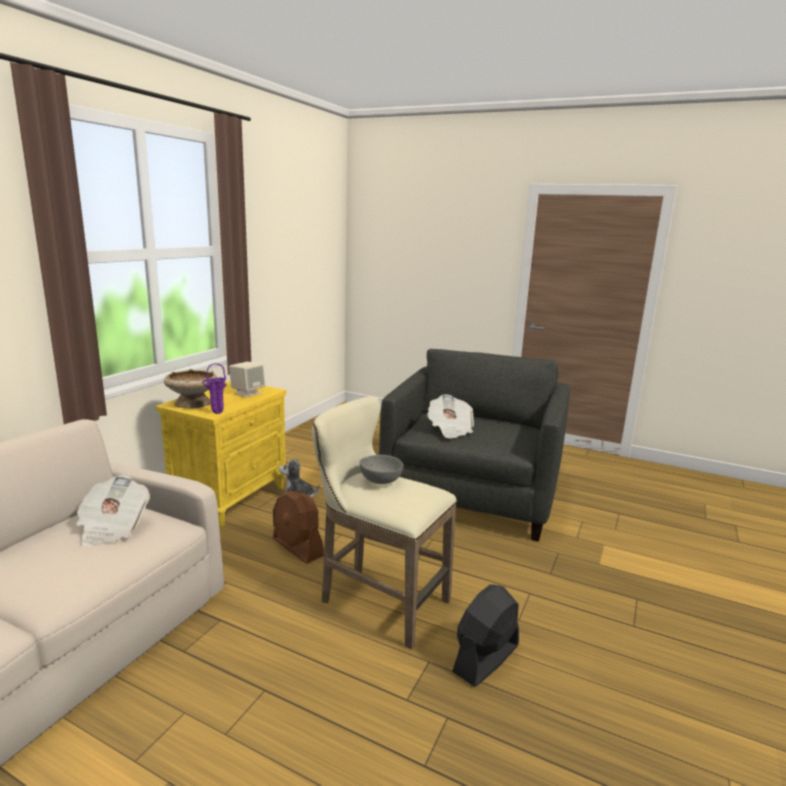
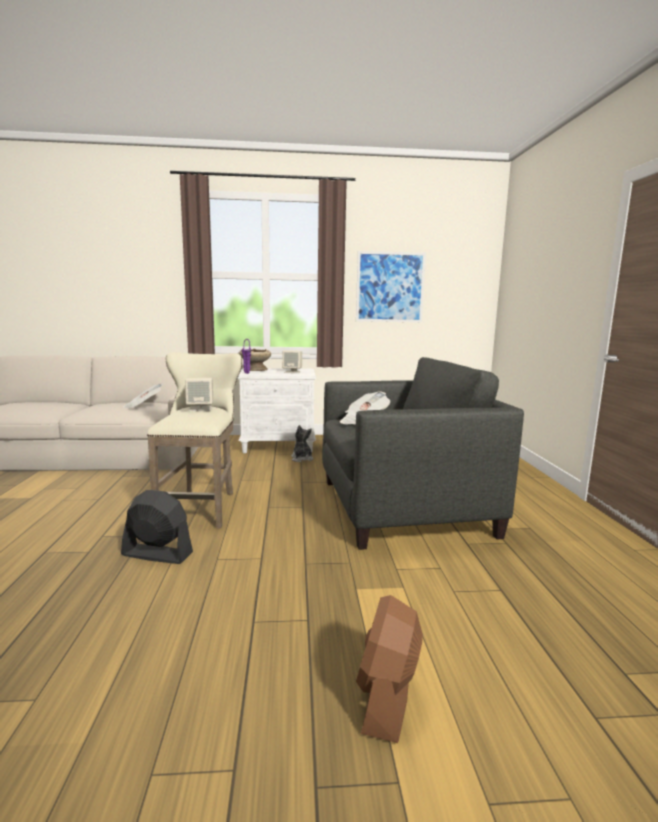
camera: 60 degrees right, 5 degrees down
(231, 497) = (279, 446): yellow nightstand -> white nightstand
(275, 258) = (390, 287): none -> picture
(297, 547) = (241, 473): brown fan -> brown fan (387, 696)
(379, 480) = (200, 408): grey bowl -> beige speaker

